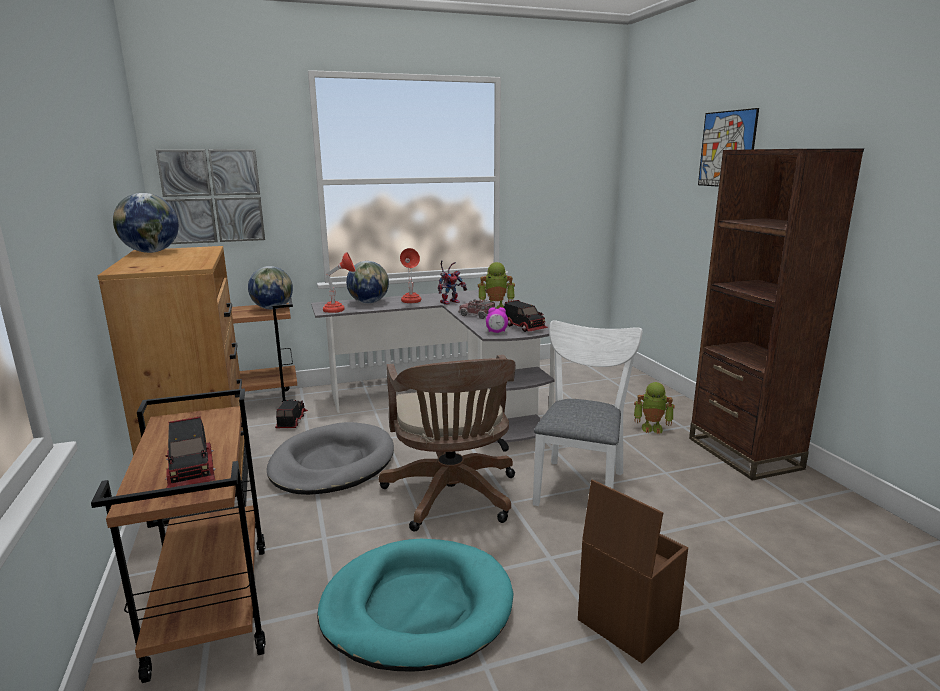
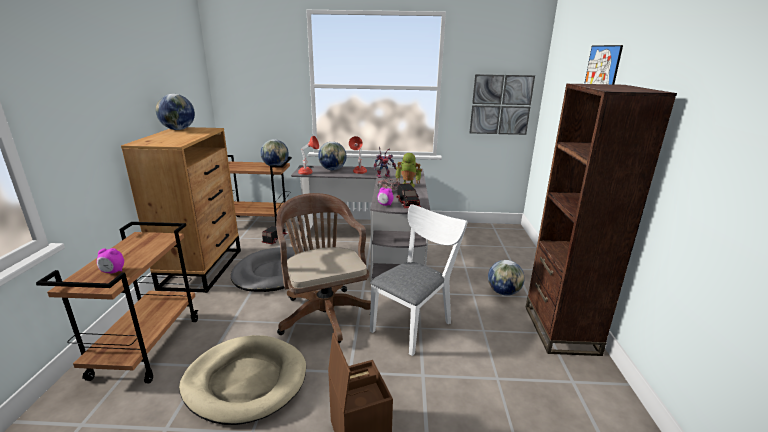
camera: 20 degrees right, 5 degrees up
(192, 471) = (113, 272): toy truck -> alarm clock
(213, 196) = (247, 92): picture -> picture (500, 105)
(417, 607) = (245, 381): turquoise dog bed -> beige dog bed
(452, 498) = (324, 313): brown office chair -> brown office chair turned 150 degrees clockwise
(652, 428) = (503, 292): toy robot -> globe

